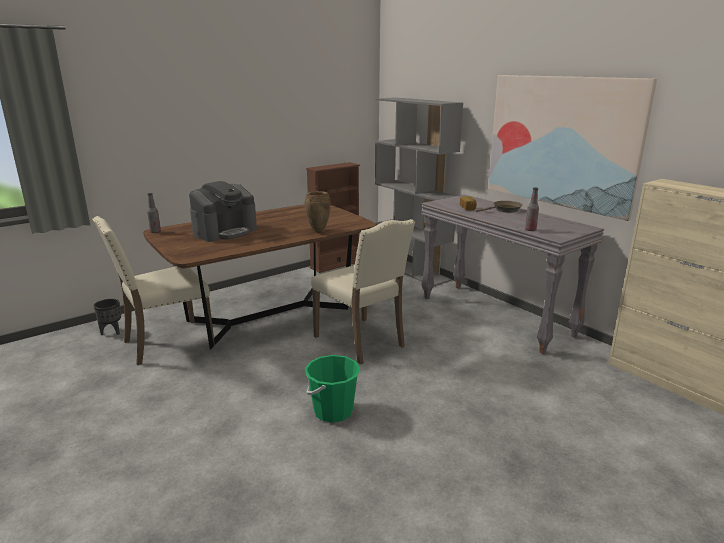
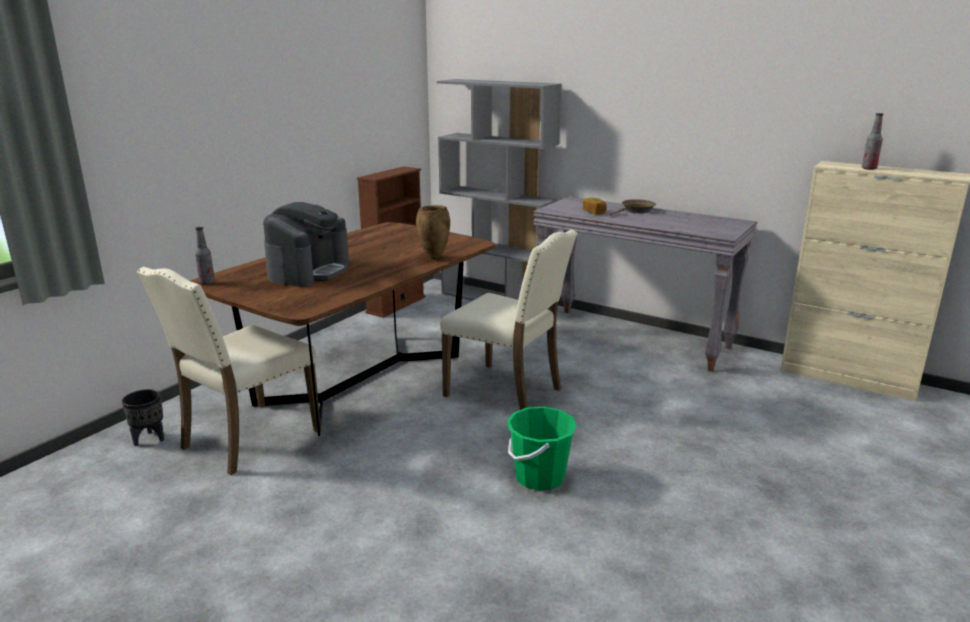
camera: 20 degrees left, 0 degrees up
(530, 230) = (689, 230): bottle -> bottle (869, 168)
(561, 142) = (697, 126): picture -> none

